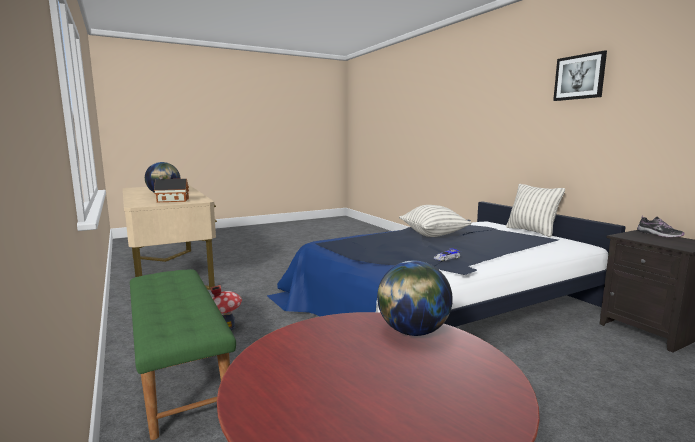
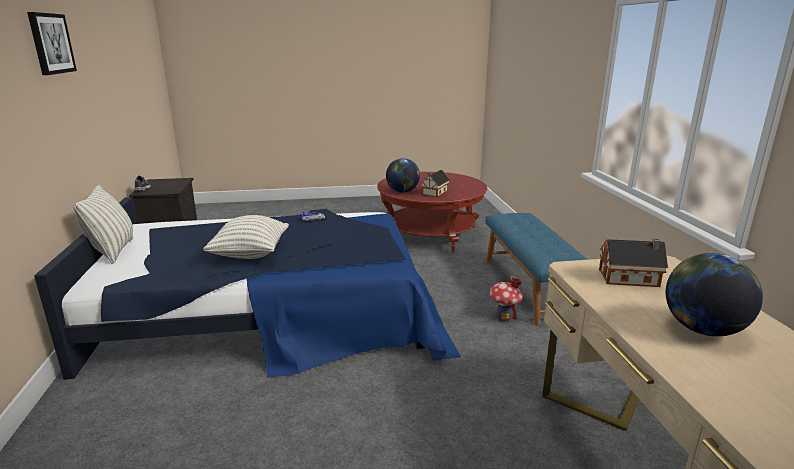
camera: 160 degrees left, 10 degrees up
(178, 369) = (530, 287): green bench -> blue bench
(346, 338) = (434, 193): none -> toy house

